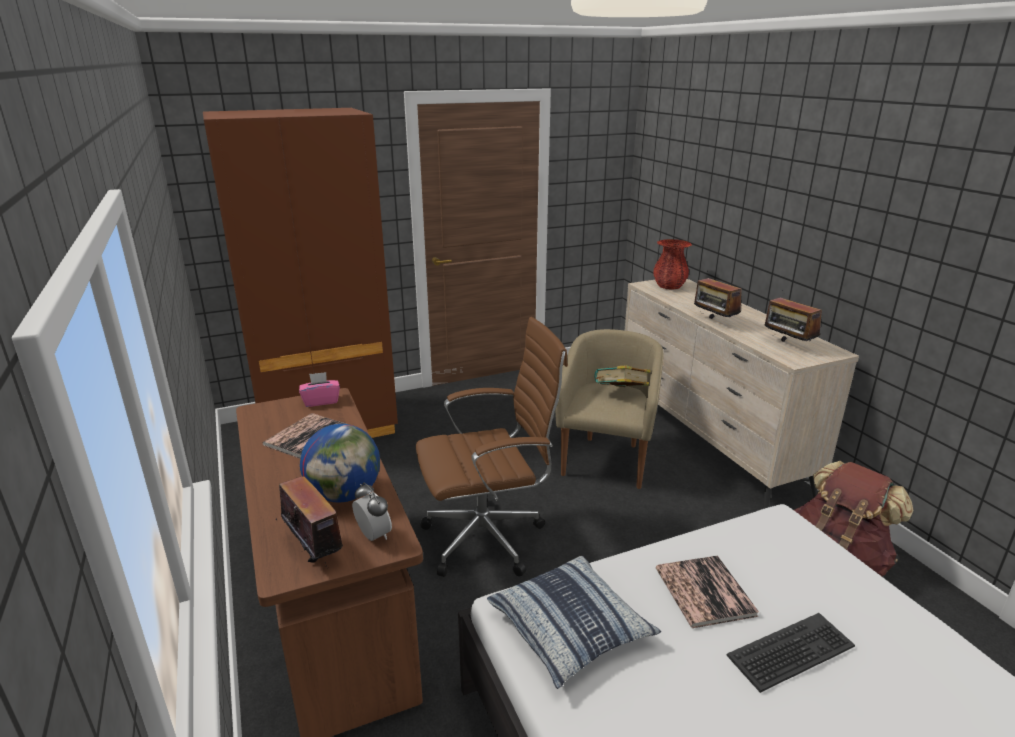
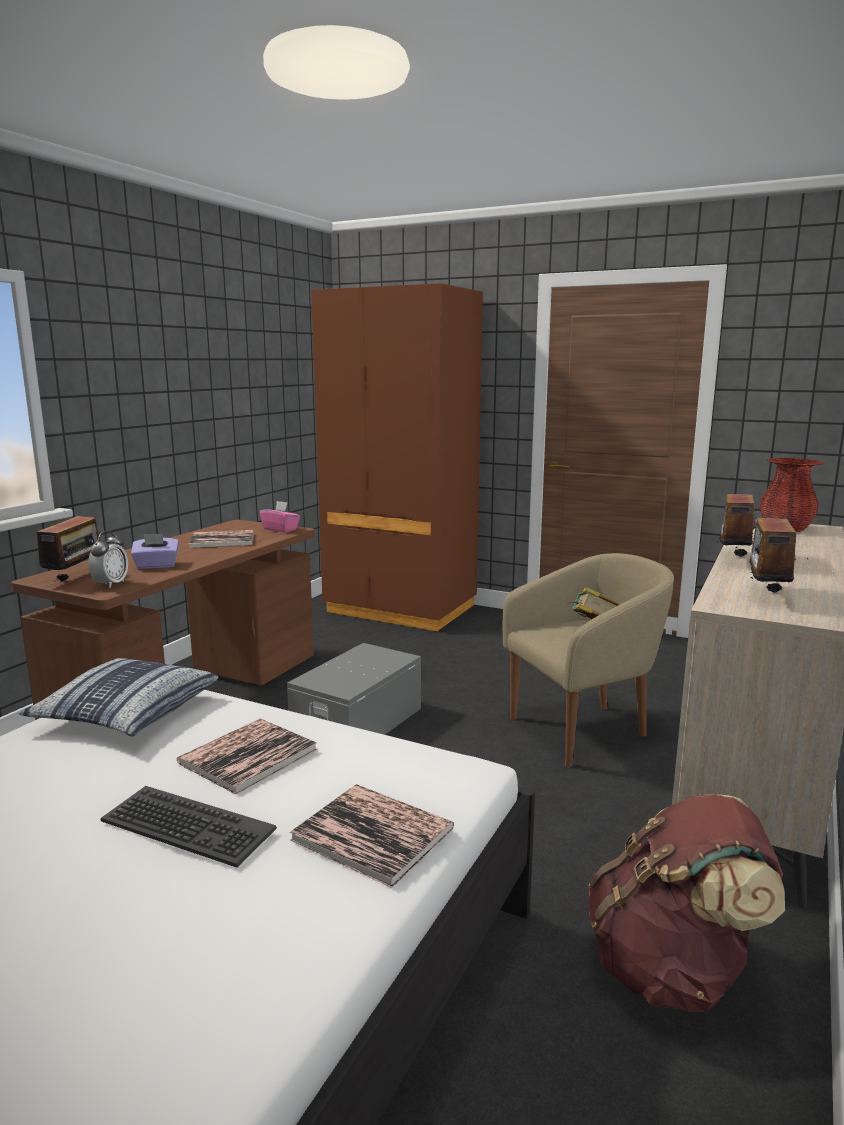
camera: 50 degrees right, 10 degrees down
(345, 494) = (156, 566): globe -> purple tissue box
(489, 538) = (356, 723): brown office chair -> grey storage box
(840, 581) = (373, 834): none -> book

